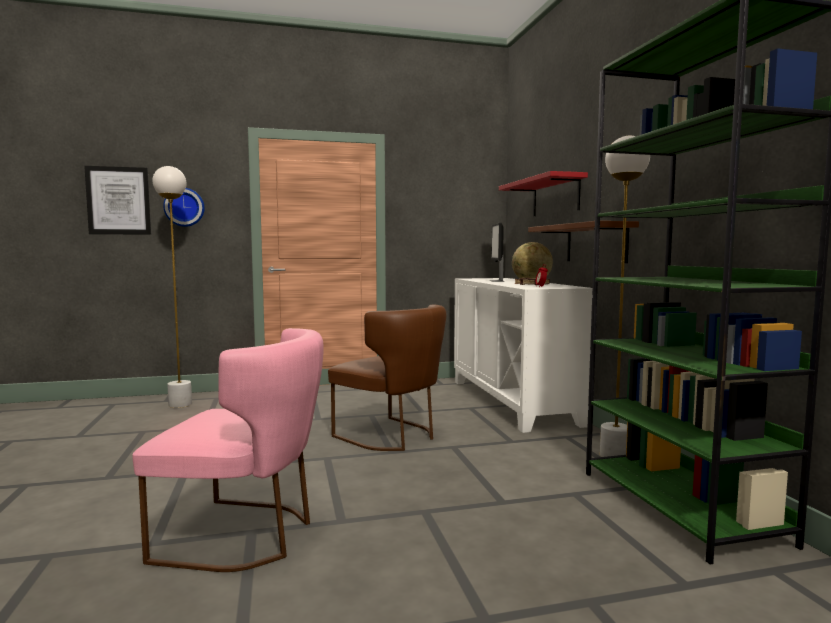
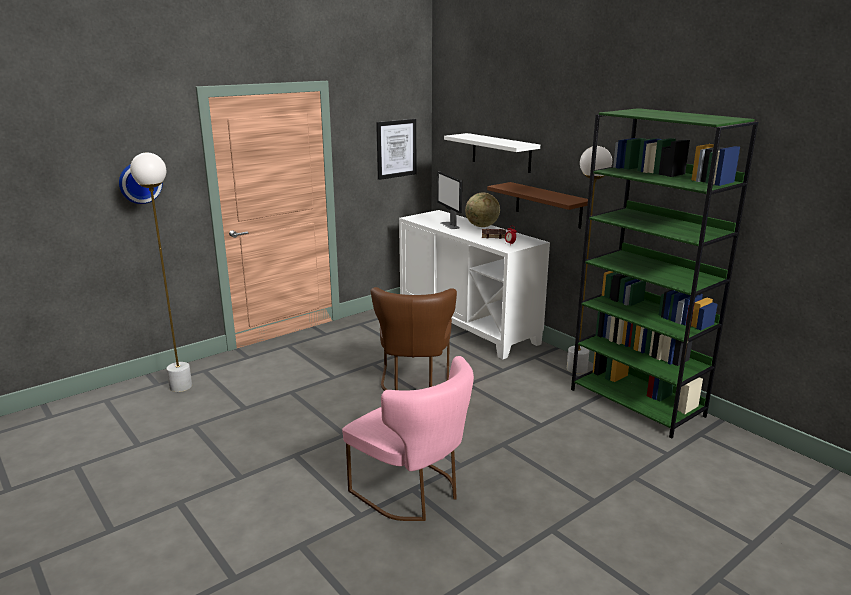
camera: 25 degrees left, 15 degrees up
(118, 200) = (67, 185): picture -> picture (396, 149)
(246, 535) = (413, 492): pink chair -> pink chair turned 60 degrees clockwise
(392, 436) = (414, 383): brown chair -> brown chair turned 75 degrees clockwise
(555, 197) = (501, 152): red shelf -> white shelf

